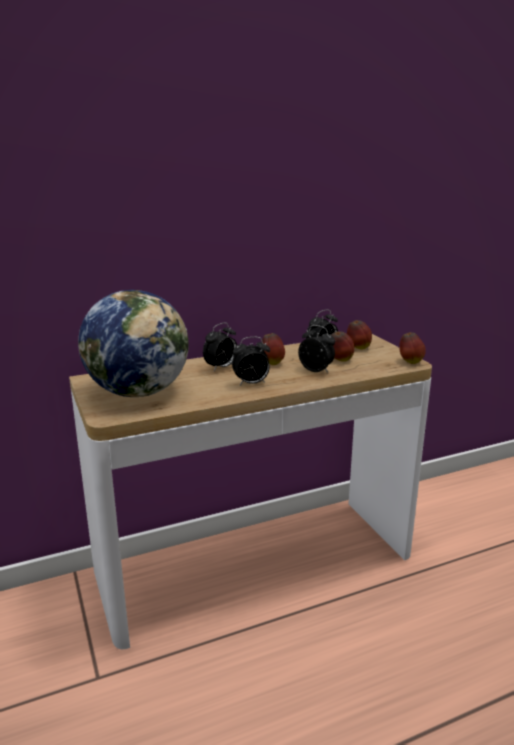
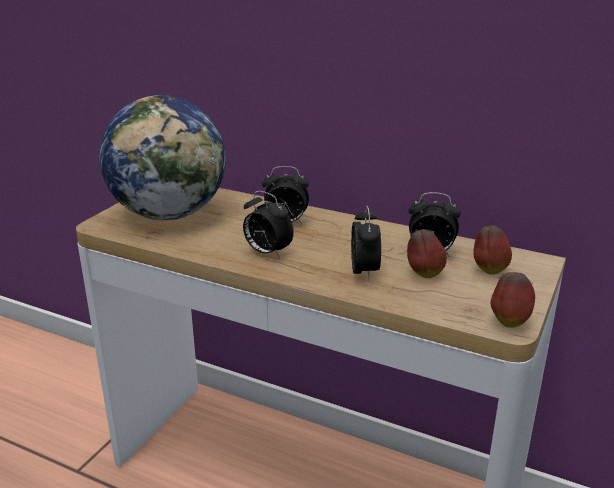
camera: 50 degrees right, 5 degrees up
(272, 363) = (343, 241): apple -> none

